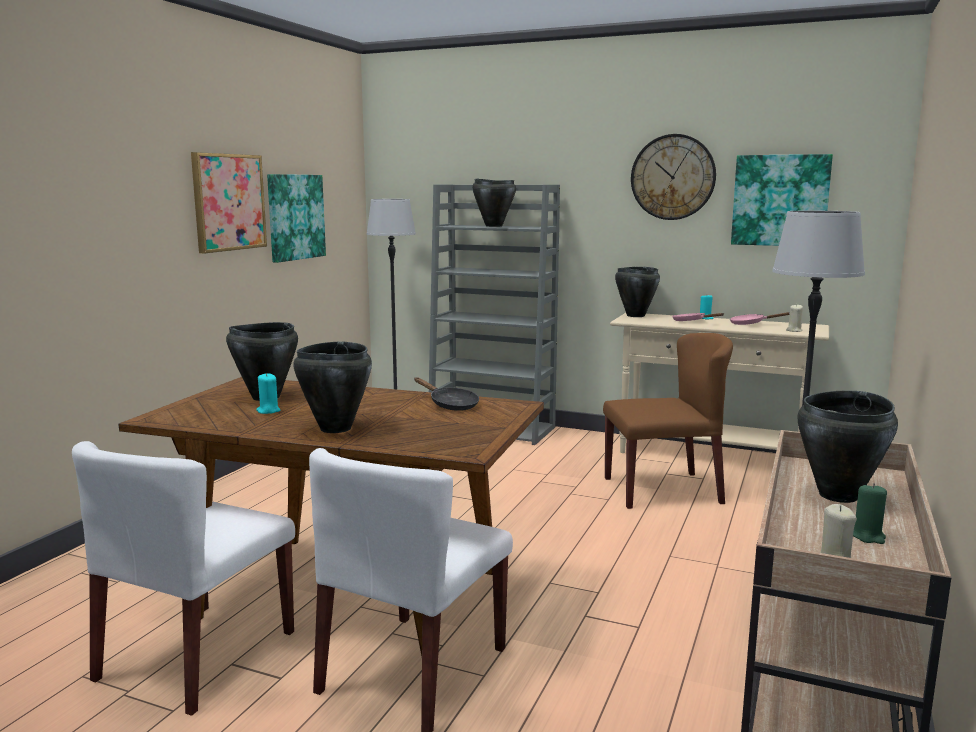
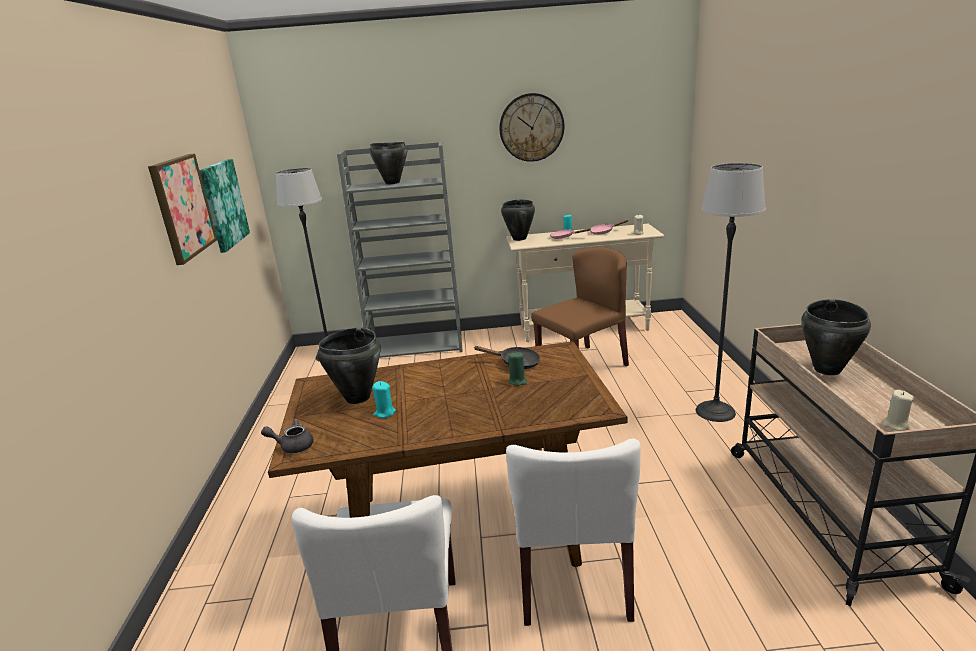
camera: 25 degrees left, 10 degrees up
(162, 413) = (292, 446): none -> grey teapot
(335, 428) = (469, 416): black cooking pot -> none
(780, 200) = (610, 138): picture -> none
(868, 536) = (883, 398): green candle -> green candle (517, 381)

